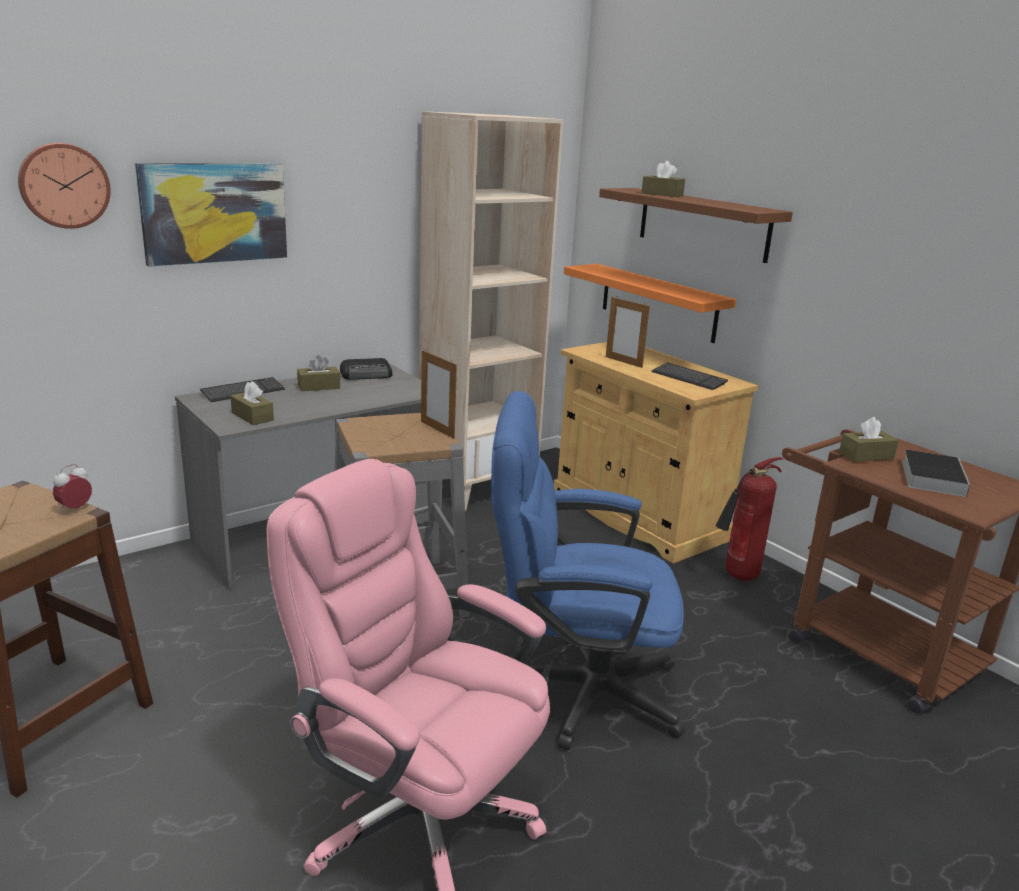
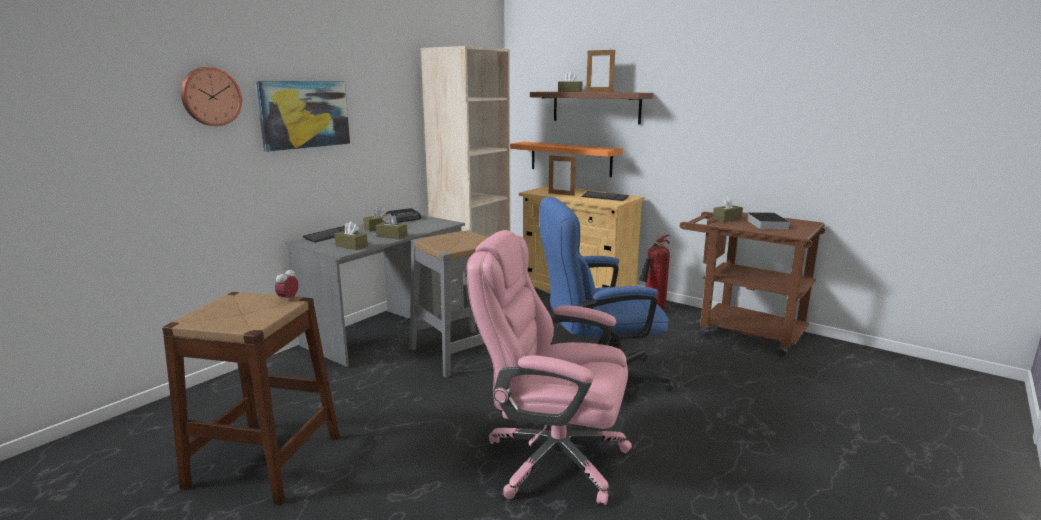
camera: 15 degrees left, 5 degrees down
(322, 405) = (392, 236): none -> brown tissue box
(437, 429) = (480, 237): picture frame -> picture frame (599, 92)

